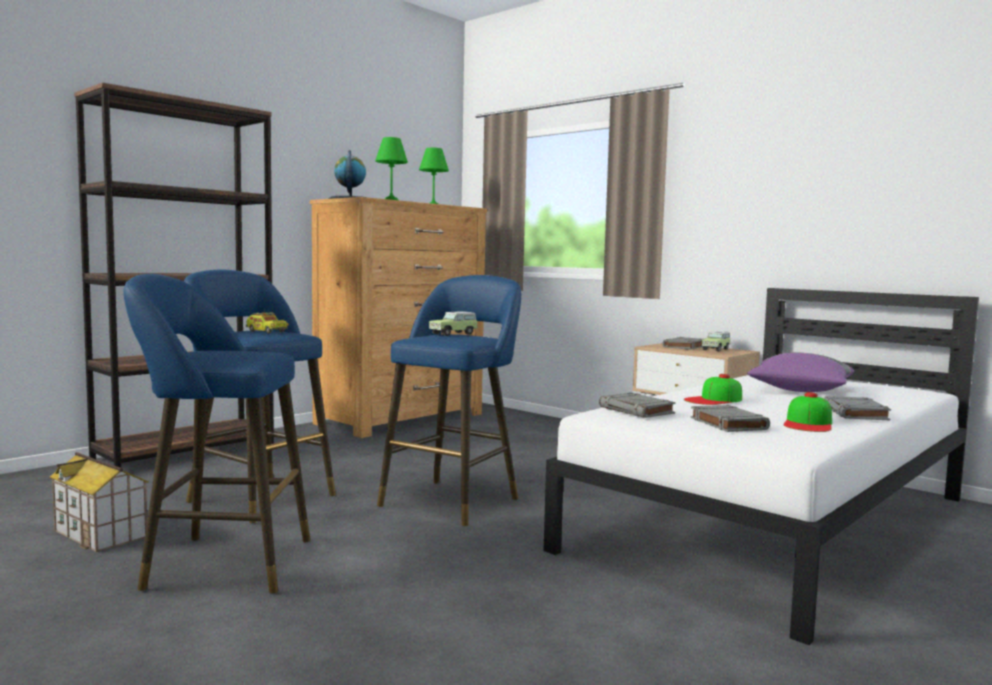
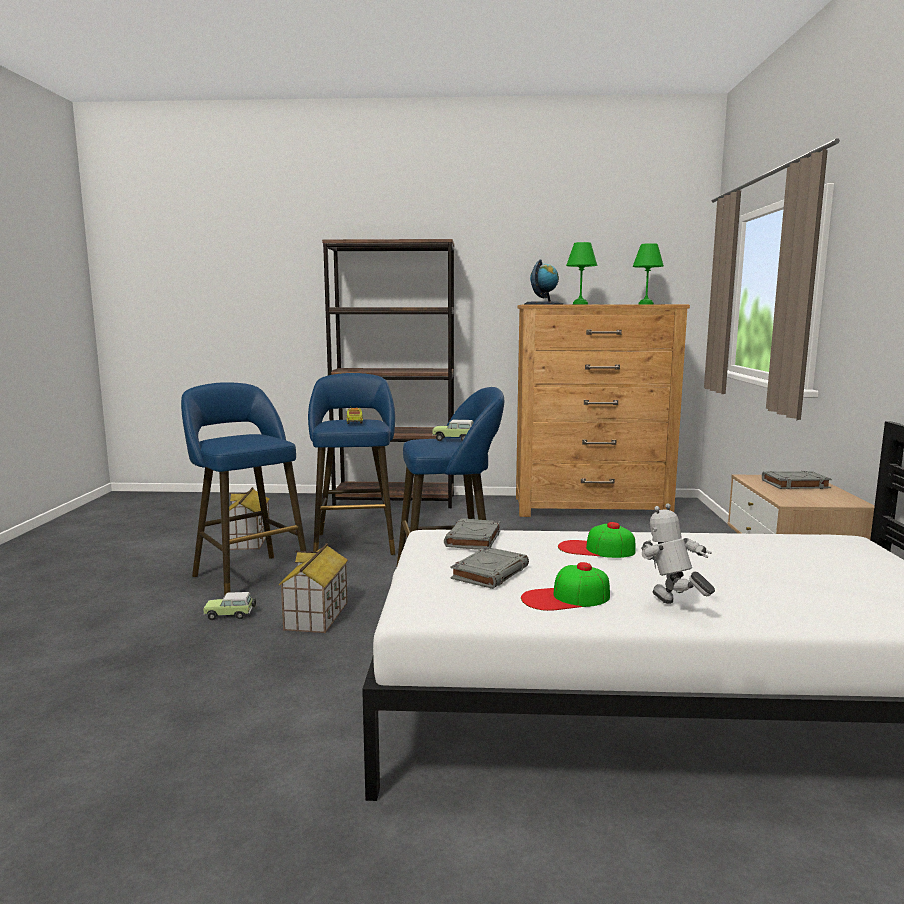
camera: 50 degrees right, 5 degrees up
(415, 564) = (317, 616): none -> toy house
(716, 349) = (822, 494): toy car -> toy car (231, 615)
(800, 391) = (760, 567): purple pillow -> none
(856, 413) = (672, 607): grey book -> toy robot

